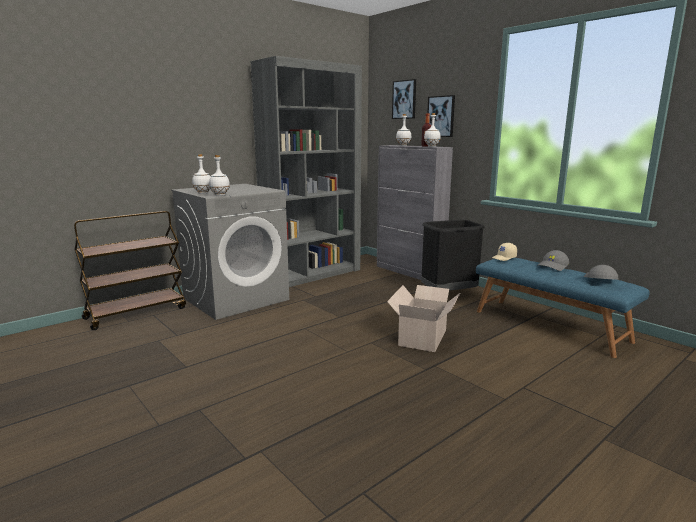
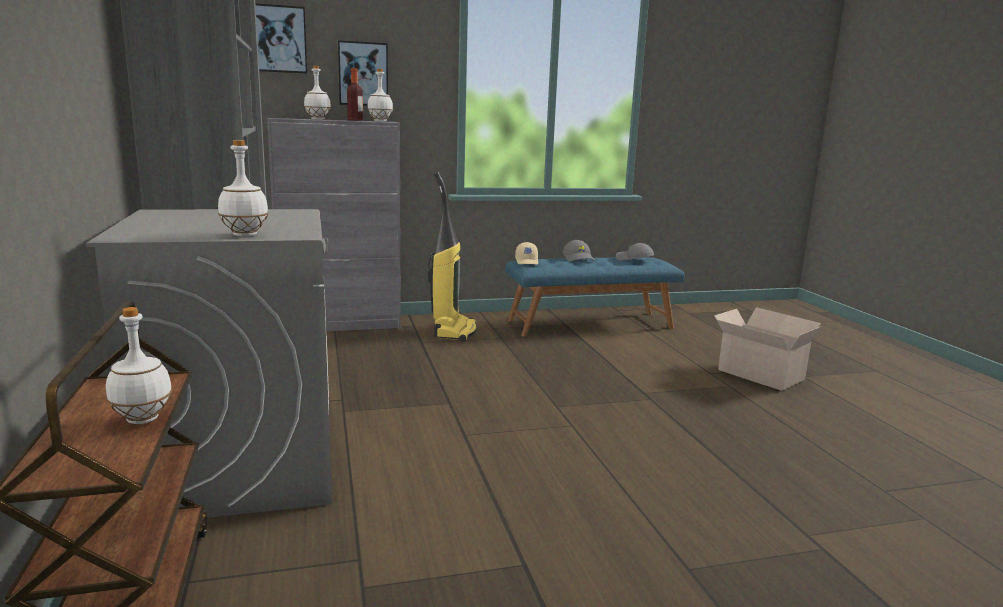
camera: 65 degrees left, 0 degrees up
(220, 195) = (303, 231): white bottle -> white bottle (141, 419)
(423, 337) = (567, 377): cardboard box -> cardboard box (758, 374)
(448, 294) = (454, 331): black trash can -> vacuum cleaner

